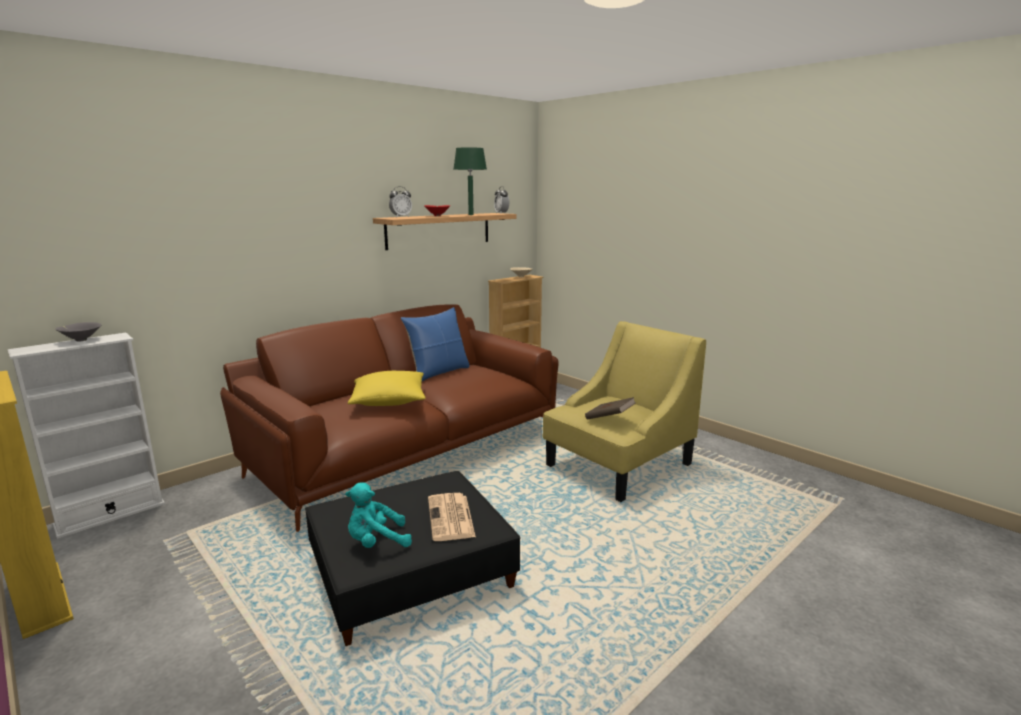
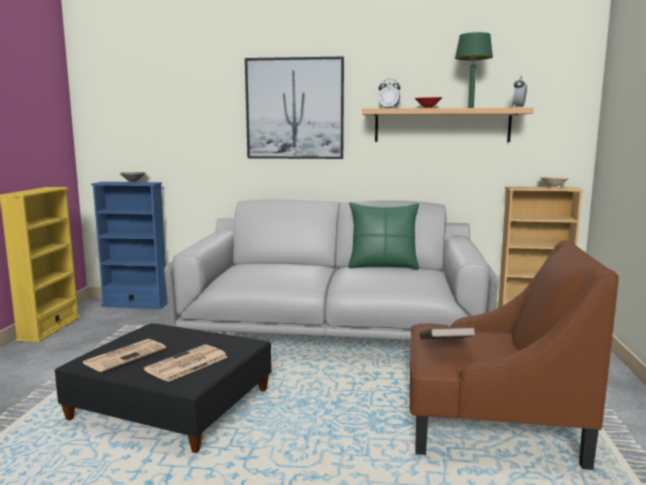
camera: 50 degrees right, 5 degrees down
(110, 514) = (135, 304): white bookcase -> blue bookcase
(301, 219) = (294, 109): none -> picture
(376, 542) = (125, 355): turquoise plush toy -> newspaper
(389, 401) = (295, 272): yellow pillow -> none
(407, 449) = (334, 332): brown sofa -> grey sofa
(438, 372) = (383, 266): blue pillow -> green pillow
(618, 465) = (491, 426): yellow armchair -> brown armchair

